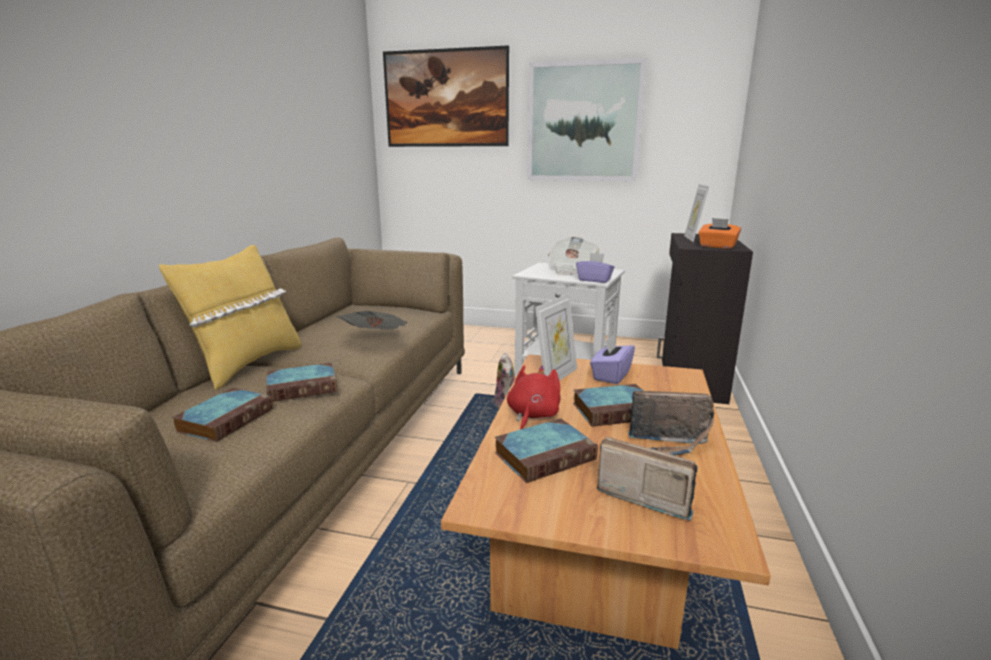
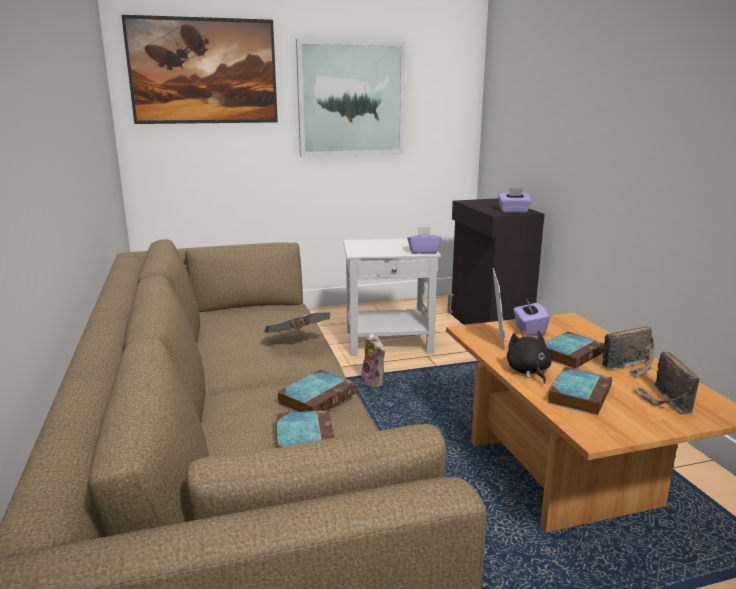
camera: 30 degrees left, 0 degrees up
(247, 364) = (211, 394): yellow pillow -> none
(532, 415) = (528, 371): red plush toy -> black plush toy
(572, 270) = (388, 244): newspaper -> none
(643, 495) = (663, 401): radio -> radio turned 90 degrees counterclockwise
(693, 239) = (481, 205): picture frame -> none
(717, 246) = (513, 211): orange tissue box -> purple tissue box

